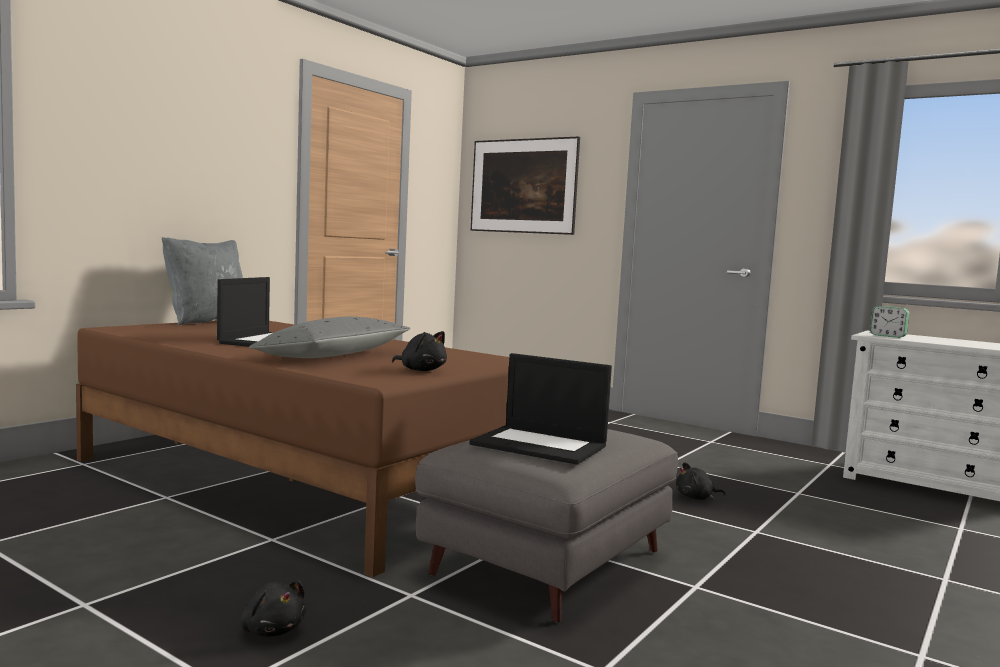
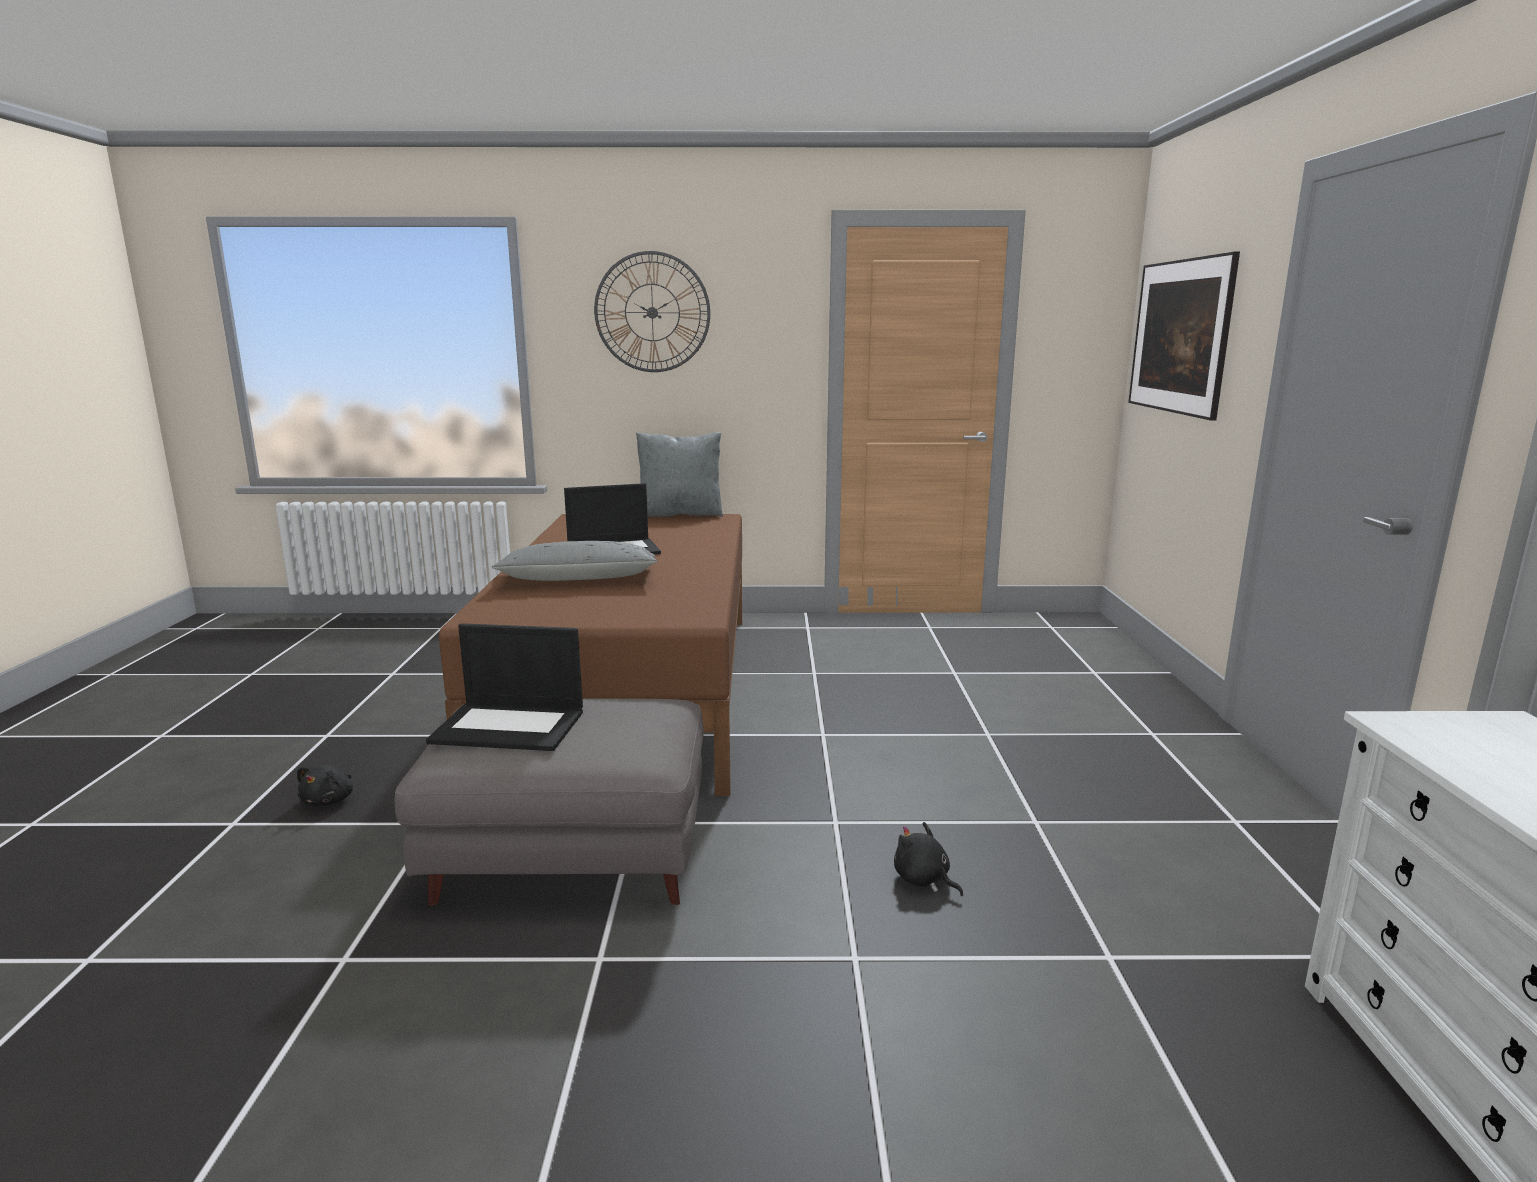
camera: 55 degrees right, 10 degrees up
(156, 118) = (652, 312): none -> wall clock
(421, 370) = (559, 614): black plush toy -> none
(541, 445) = (510, 726): laptop -> laptop turned 75 degrees counterclockwise
(887, 336) = (1454, 737): alarm clock -> none

